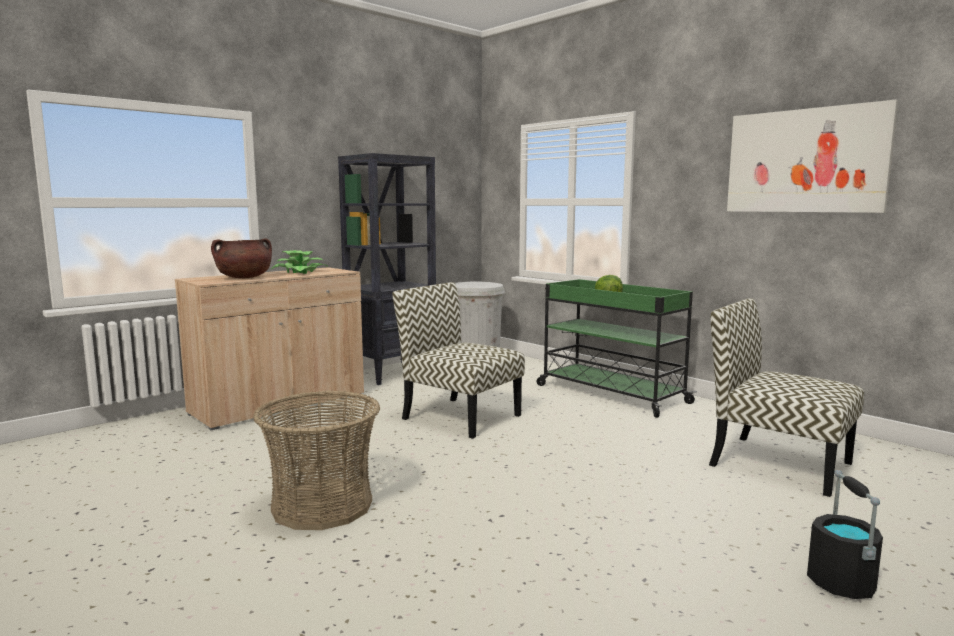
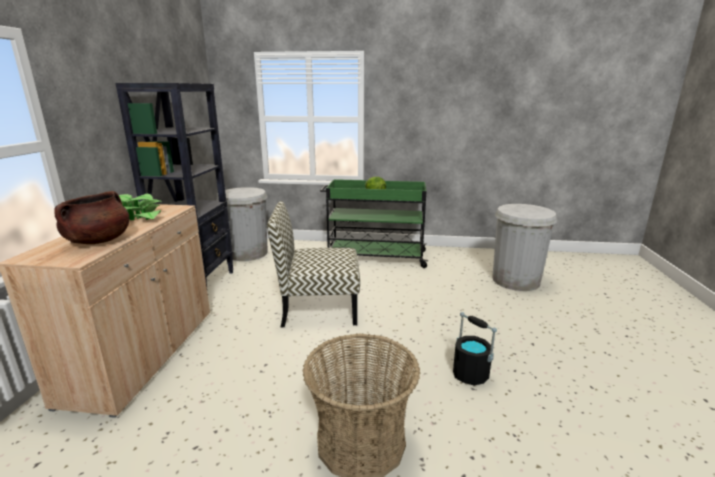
camera: 40 degrees left, 10 degrees up
(777, 463) = (515, 280): chair -> white trash can
(805, 161) = (487, 95): picture -> none
(842, 583) = (638, 344): black bucket -> black bucket (470, 375)

